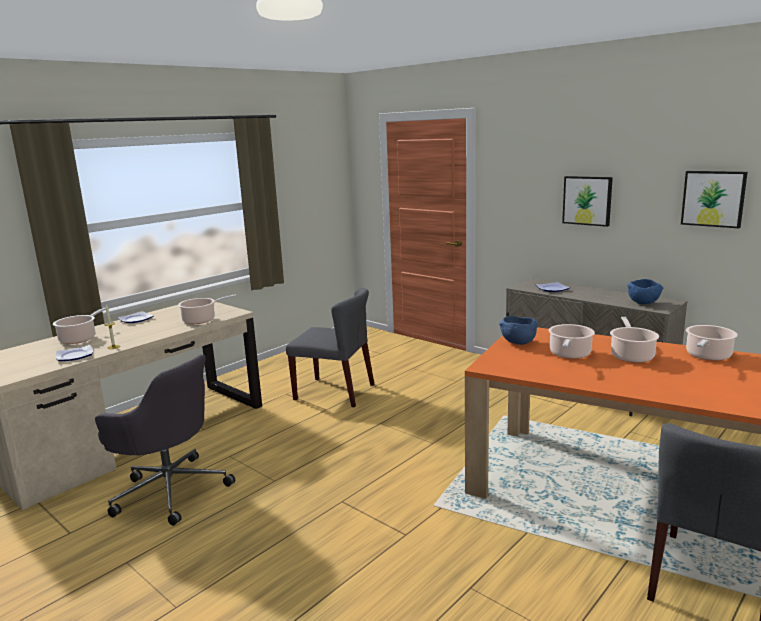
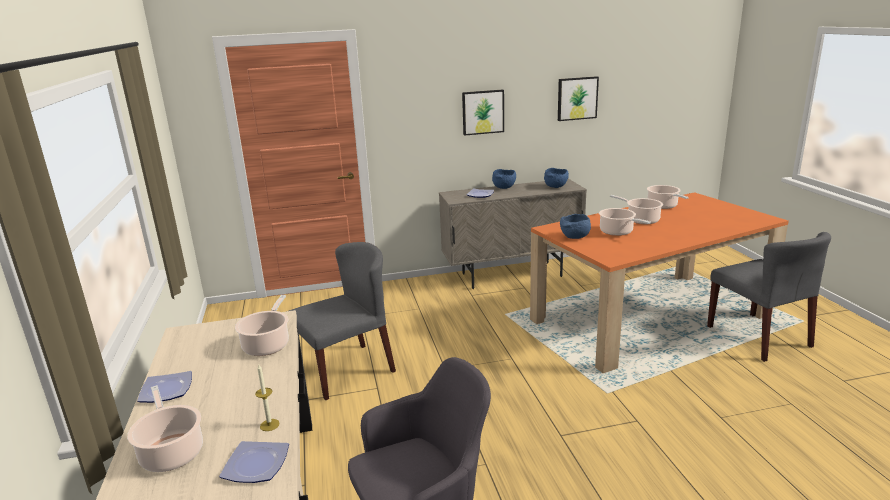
camera: 55 degrees left, 5 degrees up
(592, 290) = (504, 187): none -> blue bowl

